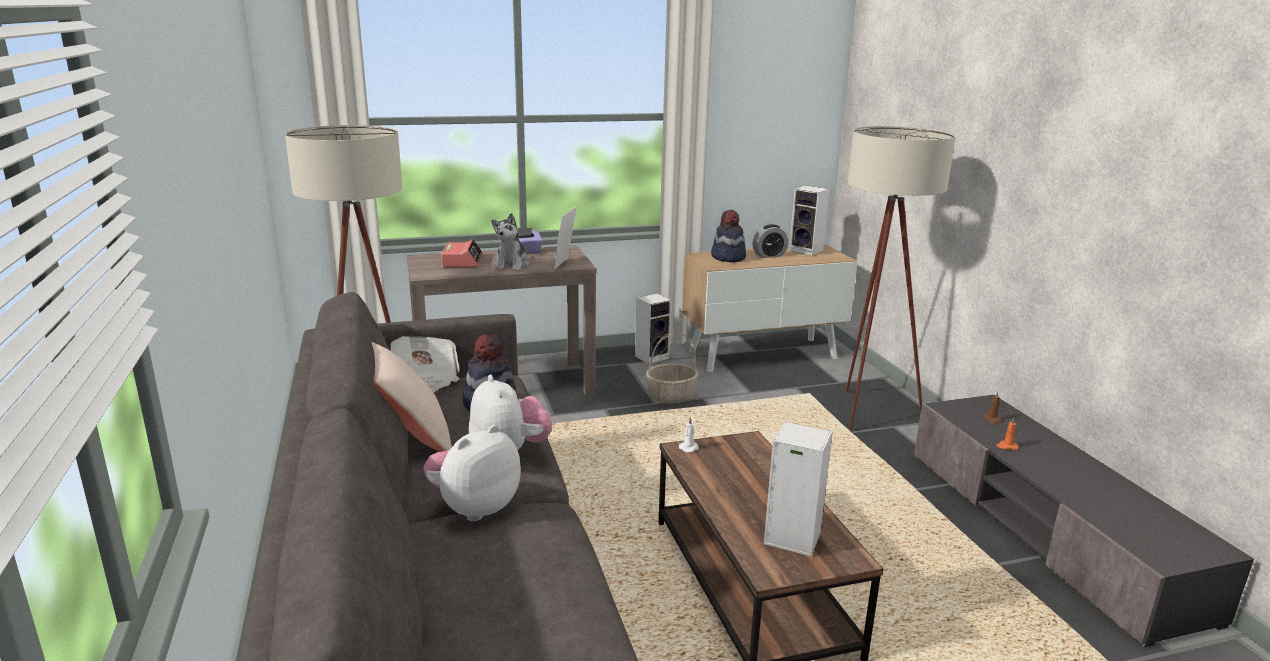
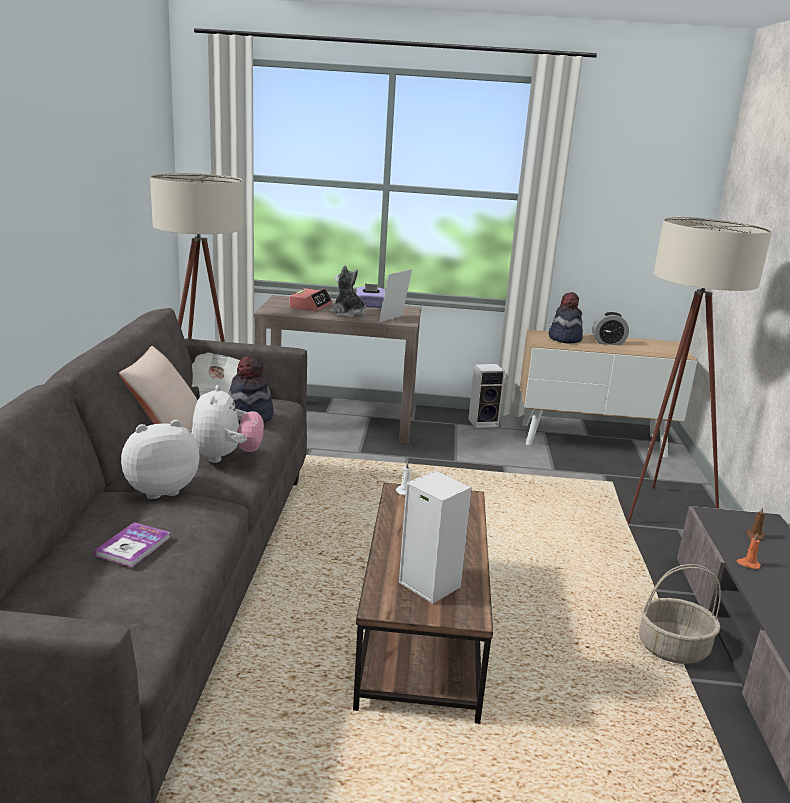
camera: 20 degrees right, 0 degrees up
(512, 265) = (348, 314): plush toy -> plush toy turned 105 degrees clockwise
(514, 580) = (133, 546): none -> book
(671, 396) = (475, 458): basket -> basket (673, 648)
(807, 250) = (653, 344): speaker -> none

